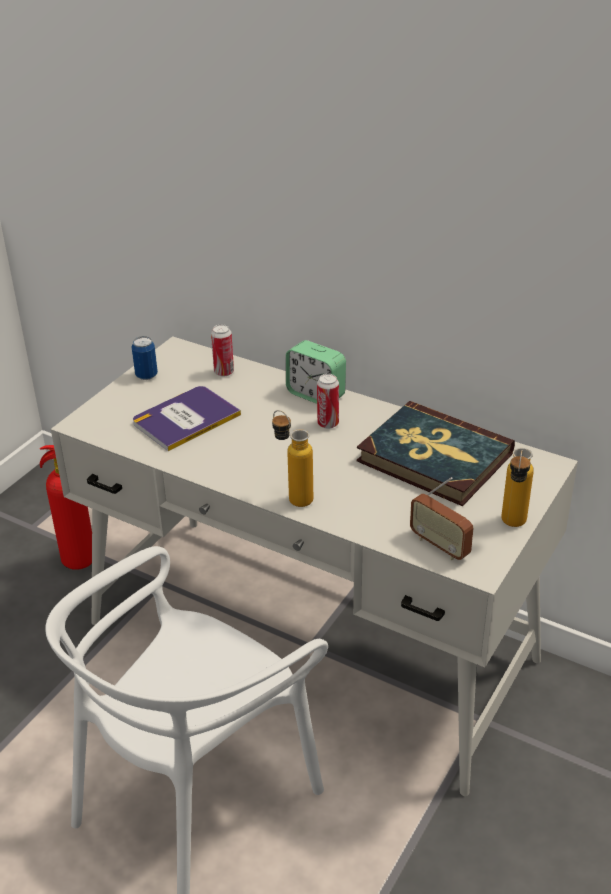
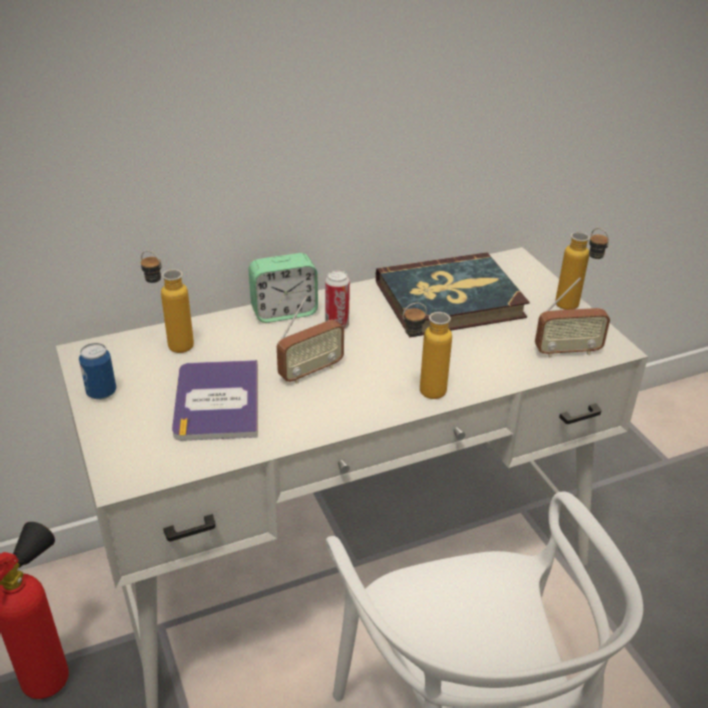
camera: 55 degrees left, 0 degrees up
(224, 372) = (172, 343): can -> bottle
(260, 438) = (310, 371): none -> radio

